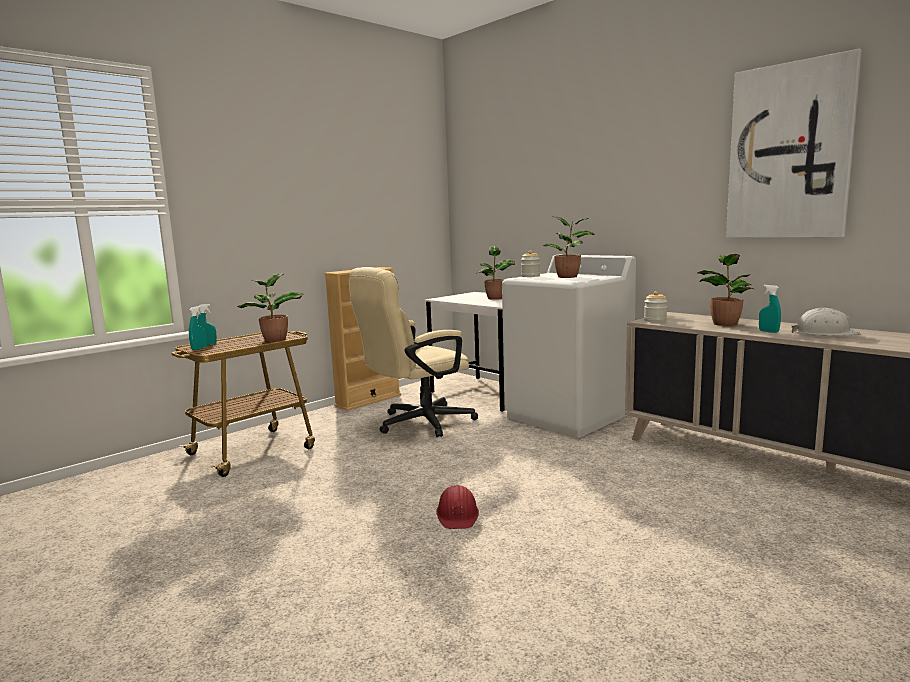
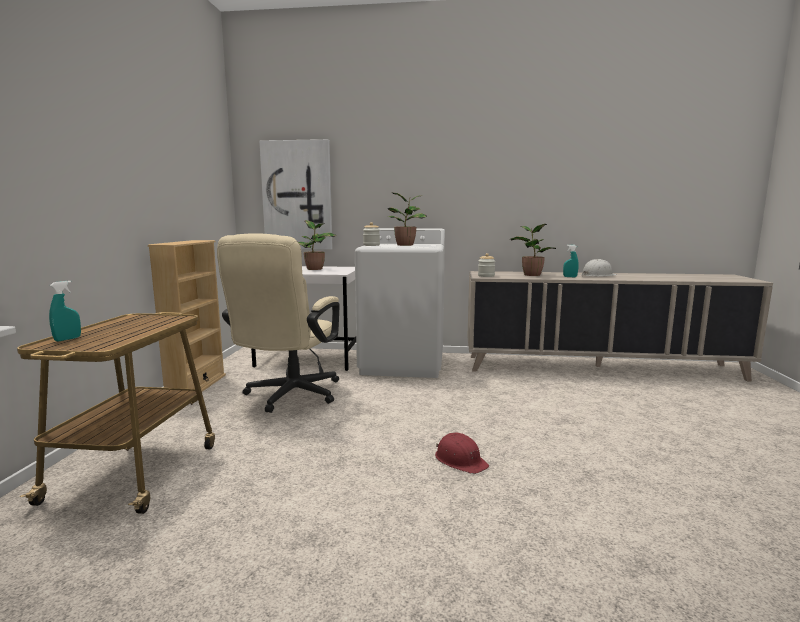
camera: 40 degrees left, 0 degrees up
(199, 349) = (75, 344): turquoise spray bottle -> none
(274, 340) = (160, 323): potted plant -> none
(789, 152) = (555, 156): picture -> picture (297, 196)

